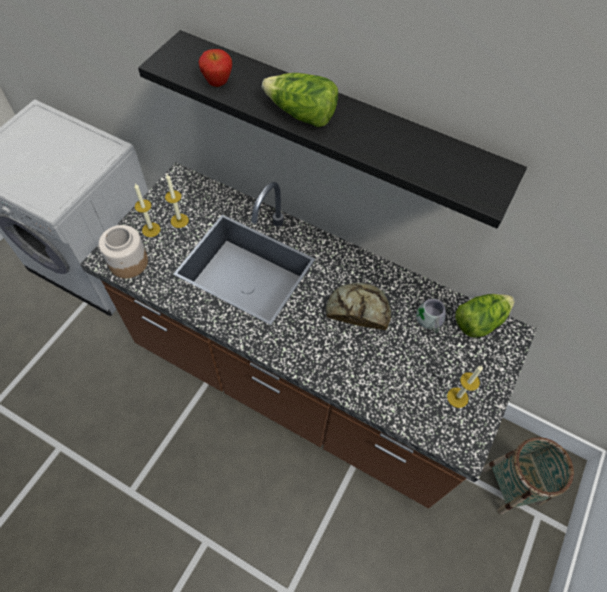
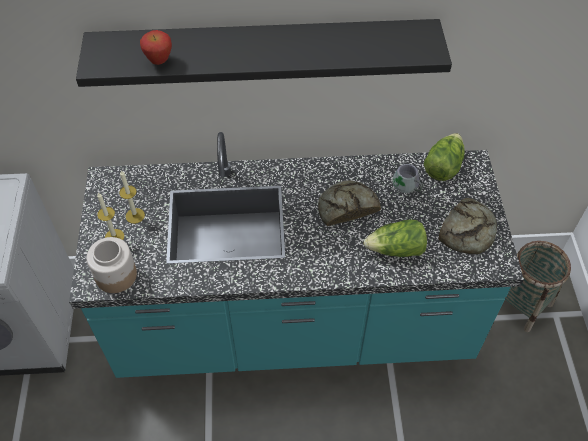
camera: 30 degrees left, 5 degrees down
(298, 381) = (294, 325): brown counter -> turquoise counter
(301, 114) = (248, 55): lettuce -> lettuce (396, 249)
(457, 397) = (468, 230): candle -> bread

